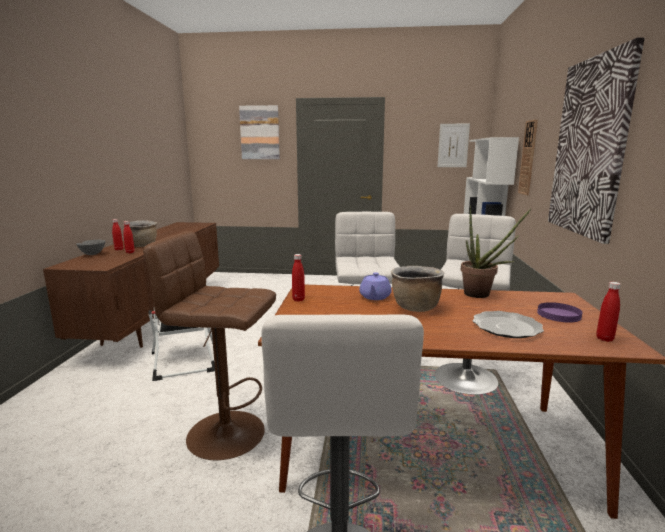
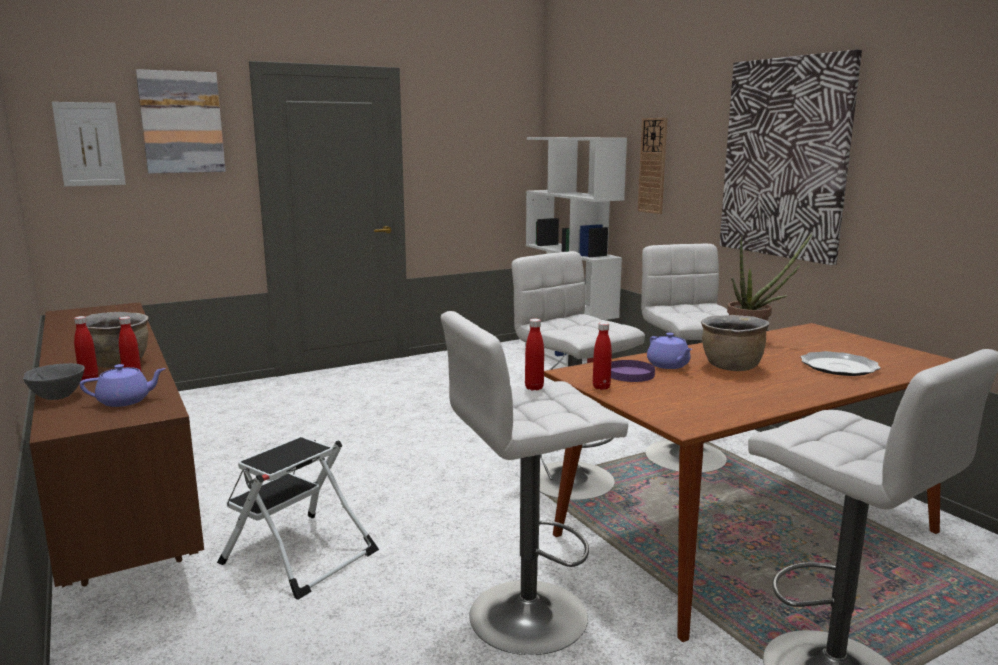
camera: 35 degrees left, 0 degrees up
(105, 260) = (126, 401): none -> purple teapot
(225, 433) = (526, 615): brown stool -> white stool
(453, 145) = (498, 144): picture -> picture (89, 144)
(559, 314) = (847, 346): purple plate -> purple plate (630, 374)
(604, 339) = (915, 359): red bottle -> red bottle (534, 388)

